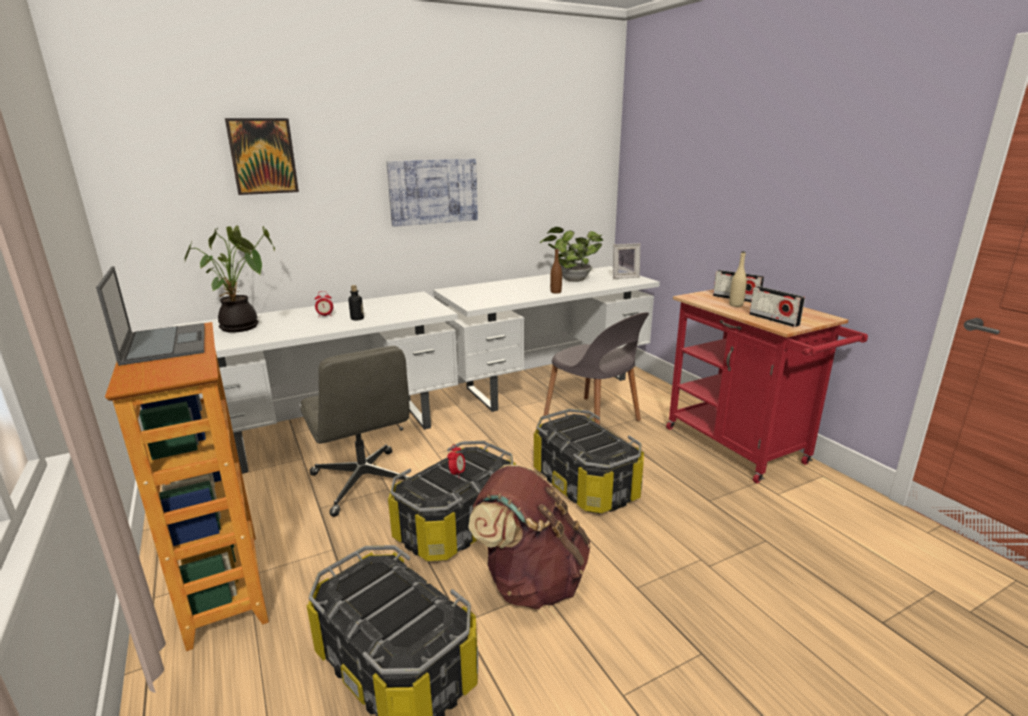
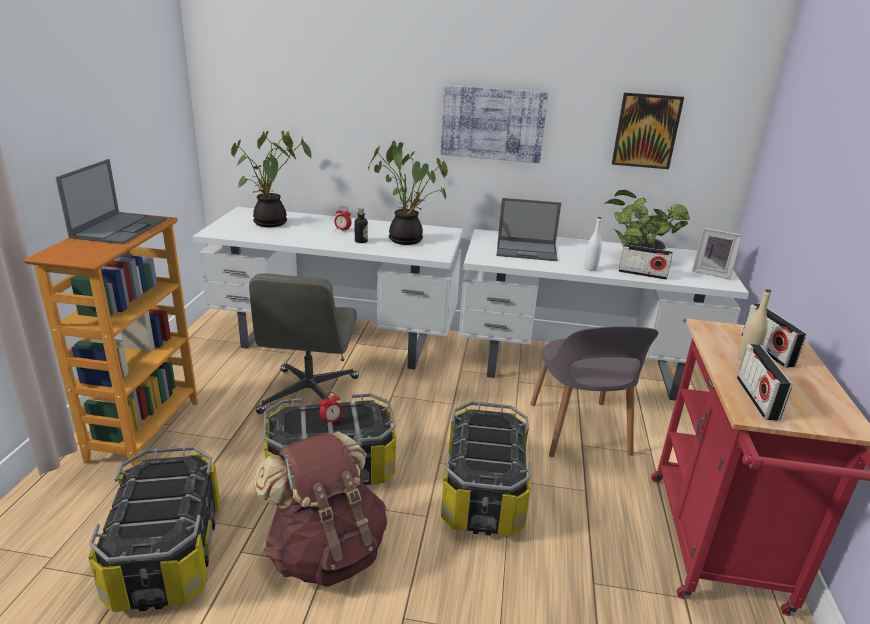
camera: 35 degrees right, 5 degrees up
(263, 156) = (327, 68): picture -> picture (646, 131)
(394, 307) = (407, 239): none -> potted plant
(496, 292) = (527, 250): none -> laptop
(555, 292) = (590, 268): brown bottle -> white bottle
(590, 287) = (642, 274): none -> radio

